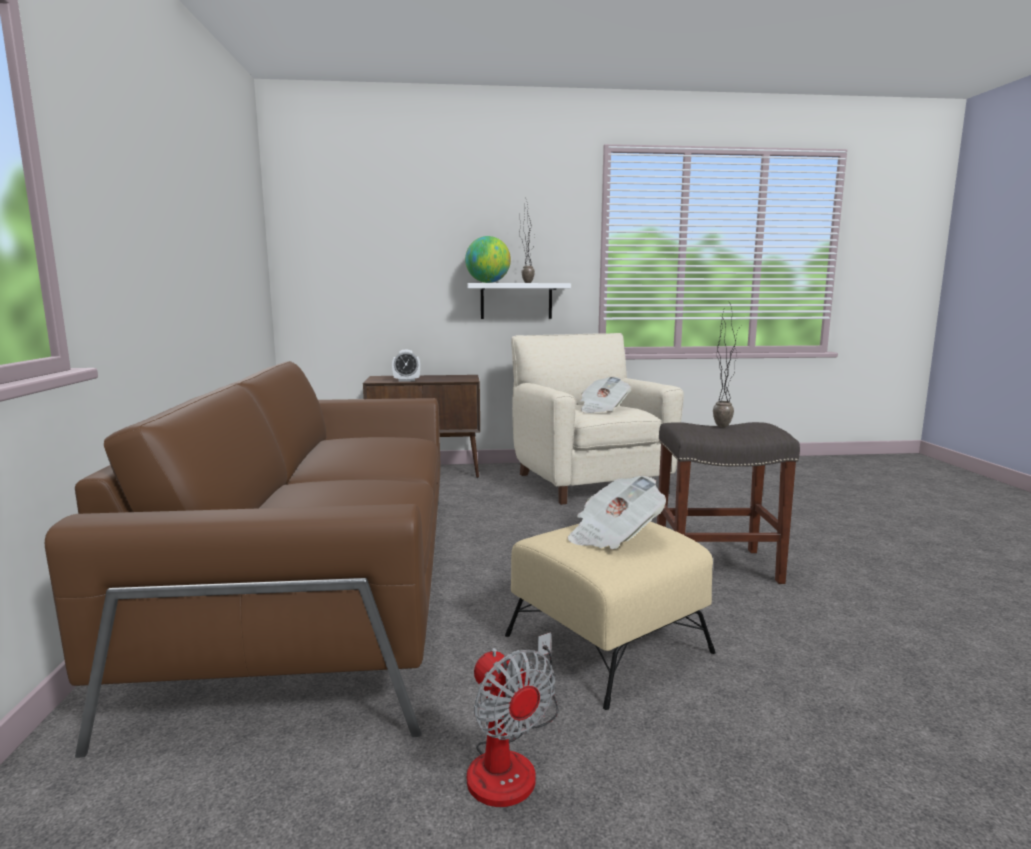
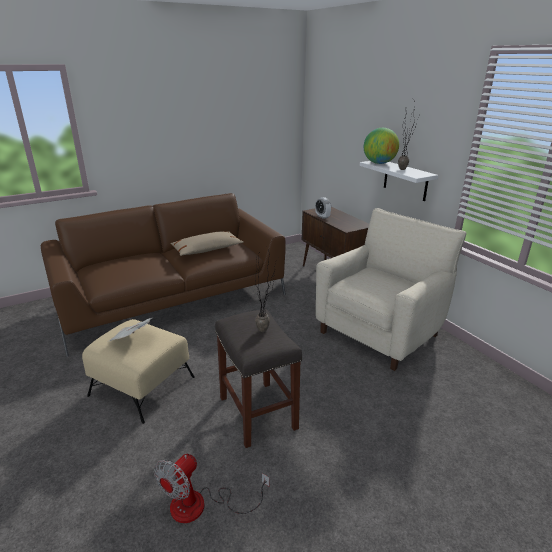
camera: 65 degrees right, 15 degrees up
(367, 448) = (207, 250): none -> beige pillow
(510, 761) = (53, 379): fan -> fan (201, 506)
(602, 409) = (367, 286): newspaper -> none

